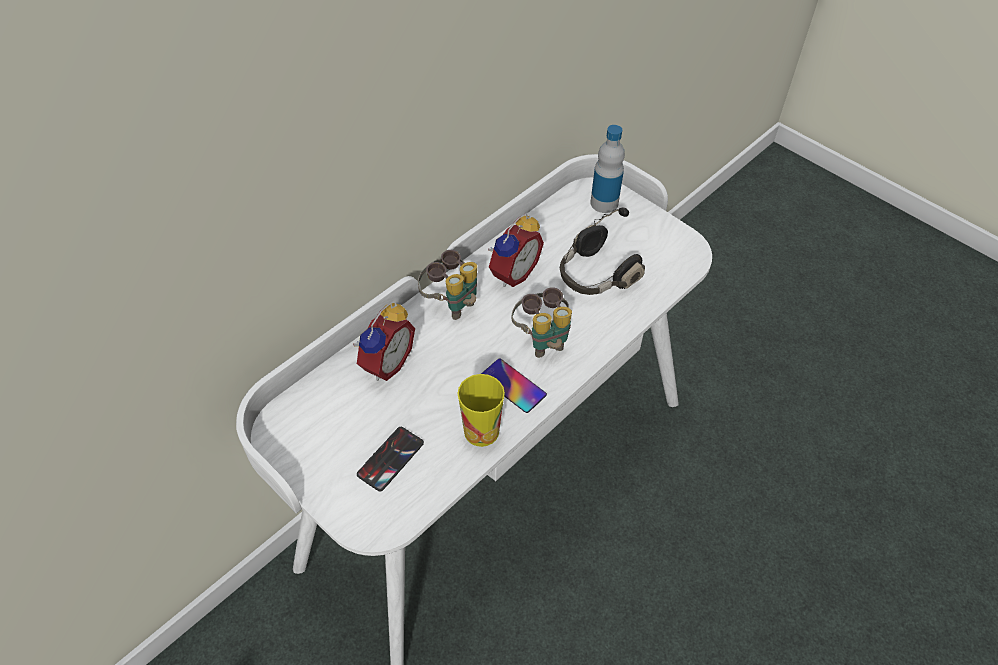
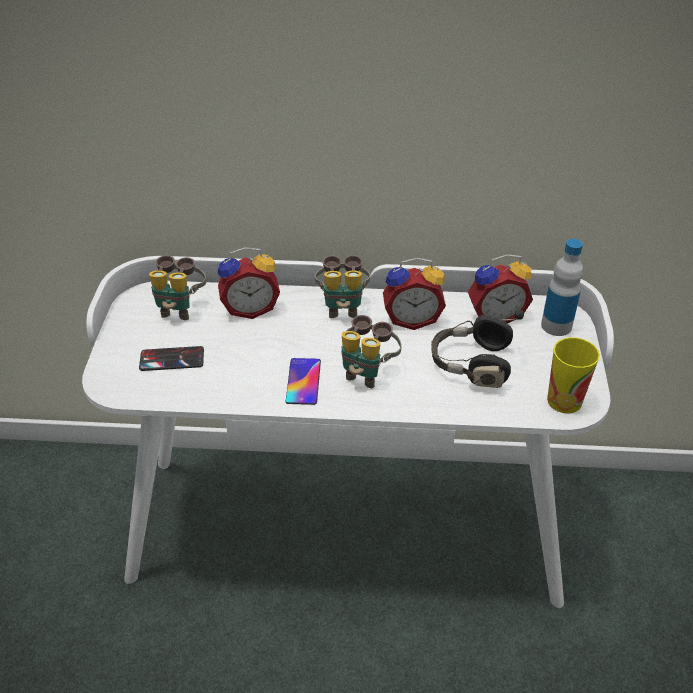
camera: 50 degrees right, 10 degrees down
(326, 412) = (179, 308): none -> binoculars
(481, 431) = (243, 389): cup -> cup (564, 401)
(559, 225) = (495, 316): none -> alarm clock

